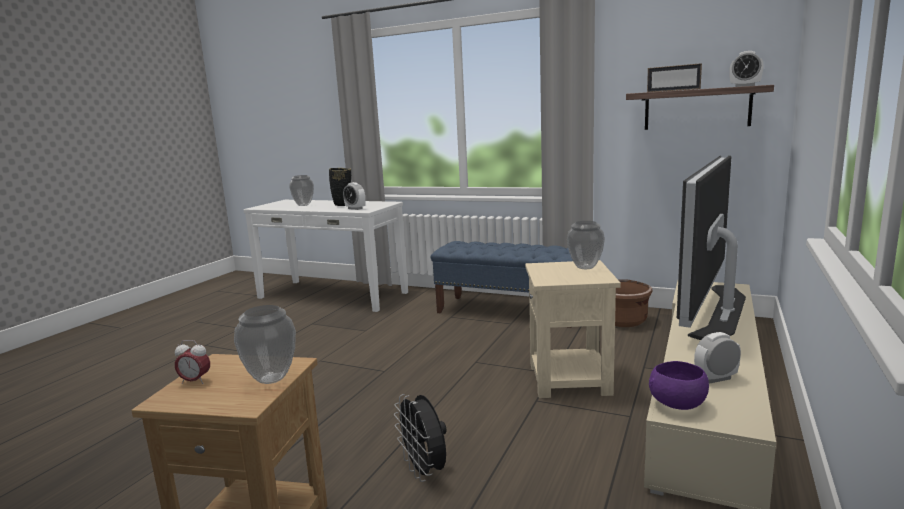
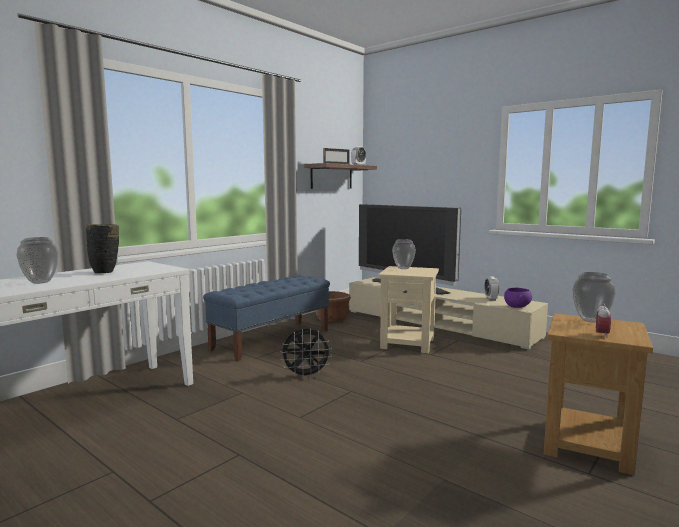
camera: 75 degrees left, 5 degrees down
(355, 208) = (148, 270): alarm clock -> none
(425, 471) = (509, 390): black fan -> black fan (306, 376)

